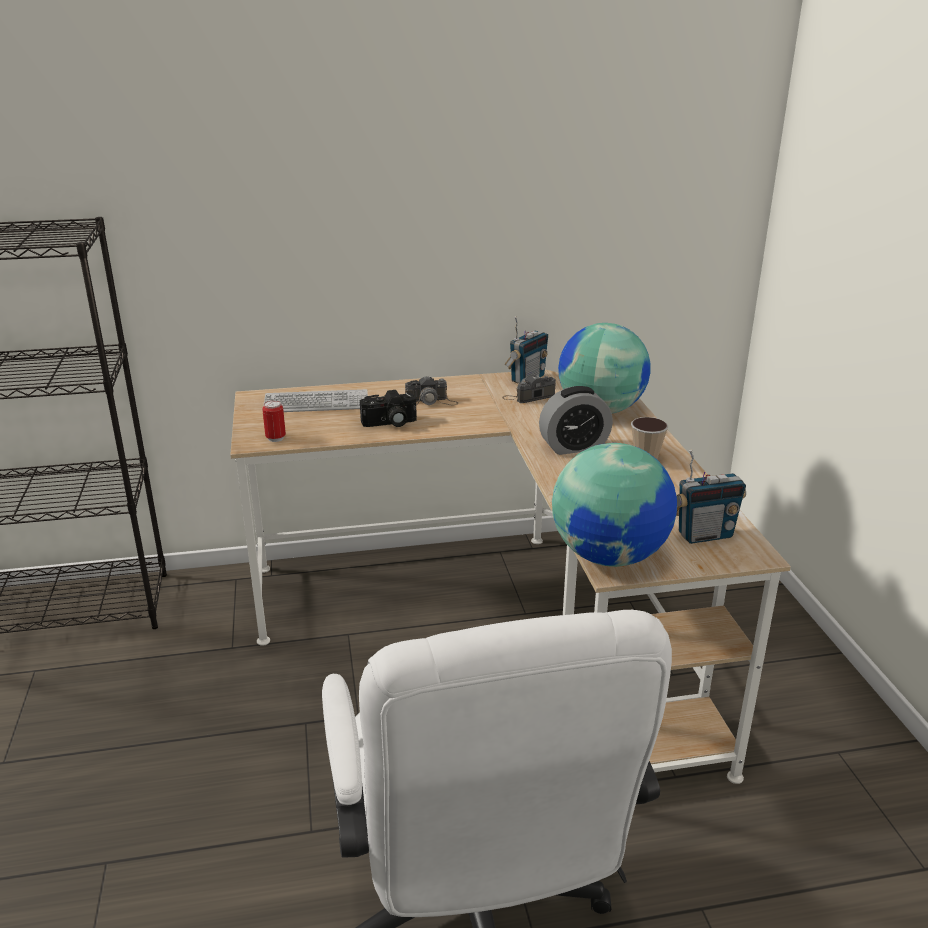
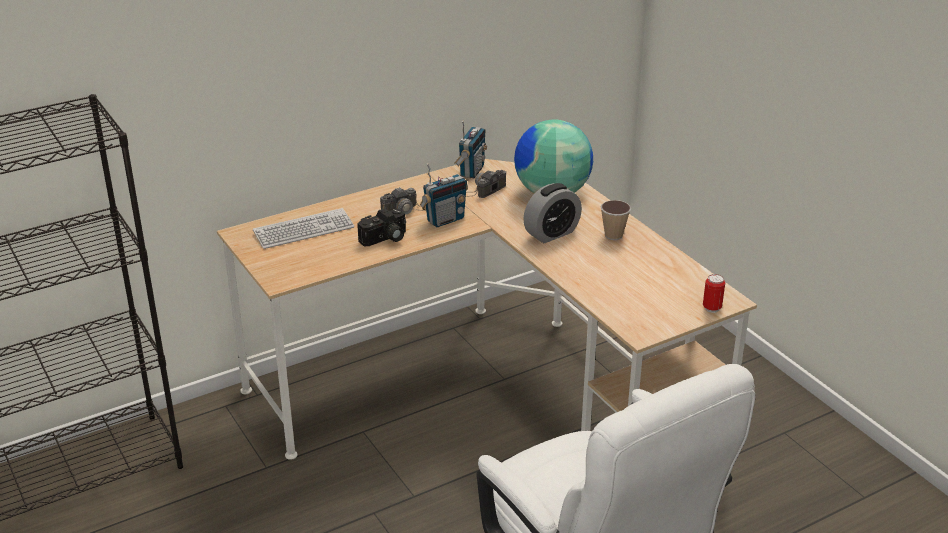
camera: 20 degrees left, 5 degrees up
(275, 438) = (296, 272): can -> can (712, 308)
(610, 556) = (632, 323): globe -> none
(704, 535) = (688, 292): radio -> radio (445, 220)

